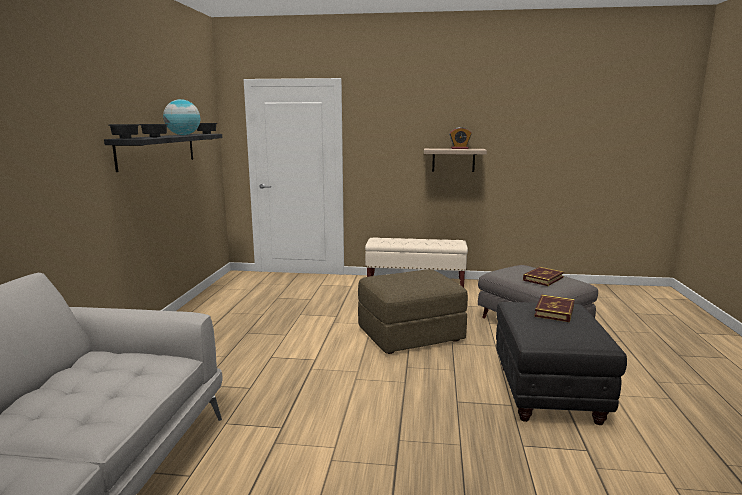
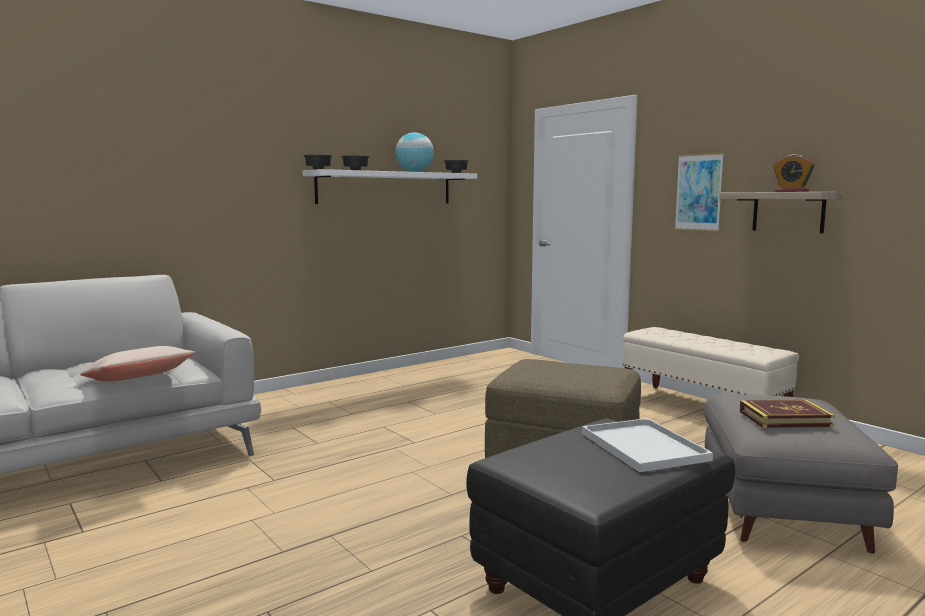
camera: 45 degrees right, 5 degrees down
(148, 389) = (139, 380): none -> beige pillow
(157, 150) = (385, 188): black shelf -> white shelf
(394, 148) = (698, 192): none -> picture
(554, 311) = (641, 446): book -> white tray

